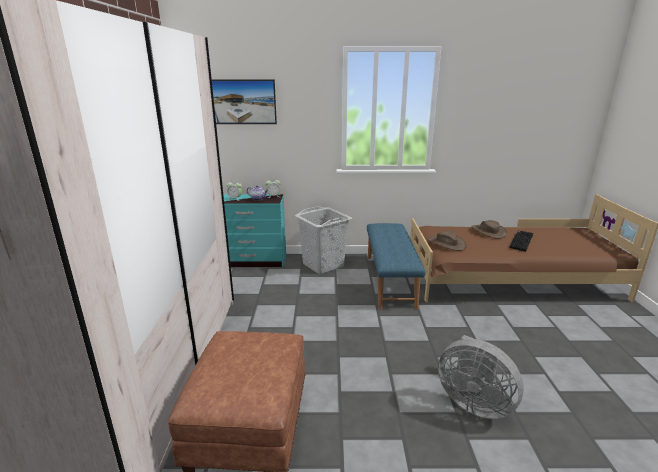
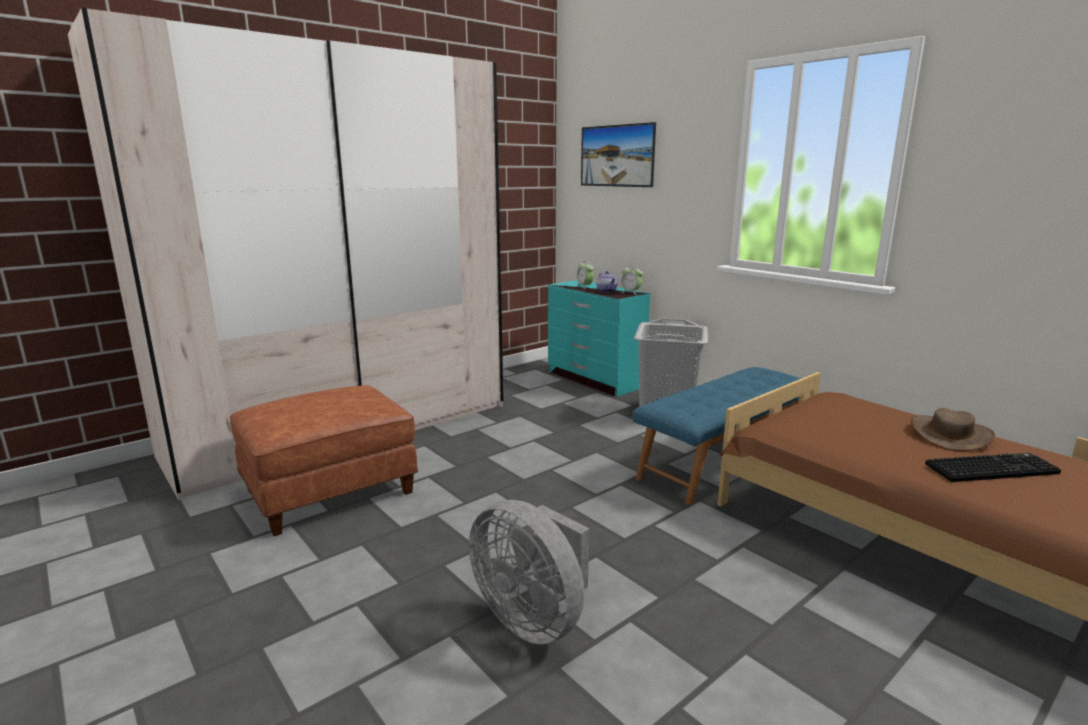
camera: 50 degrees right, 5 degrees down
(446, 243) = (806, 418): brown hat -> none
(474, 402) = (533, 618): grey fan -> grey fan turned 45 degrees counterclockwise

